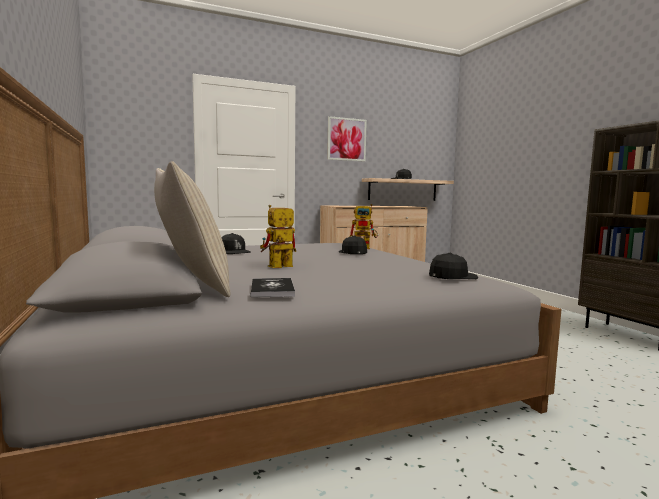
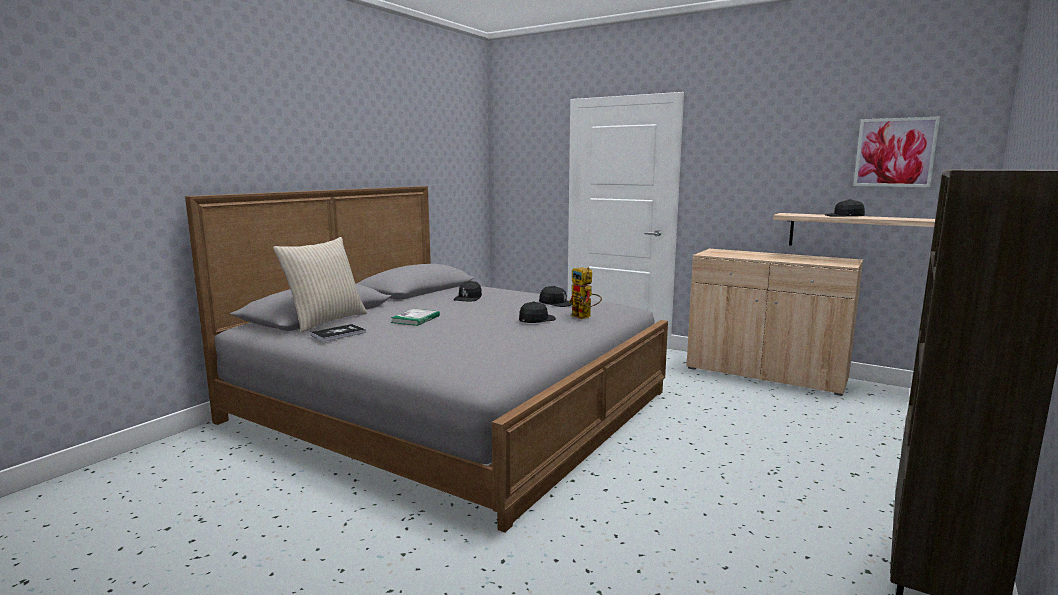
camera: 55 degrees right, 5 degrees up
(276, 267) = (416, 319): toy robot -> book
(346, 139) = (756, 156): picture -> picture (894, 152)
(452, 277) = (461, 361): black cap -> black cap (556, 303)

